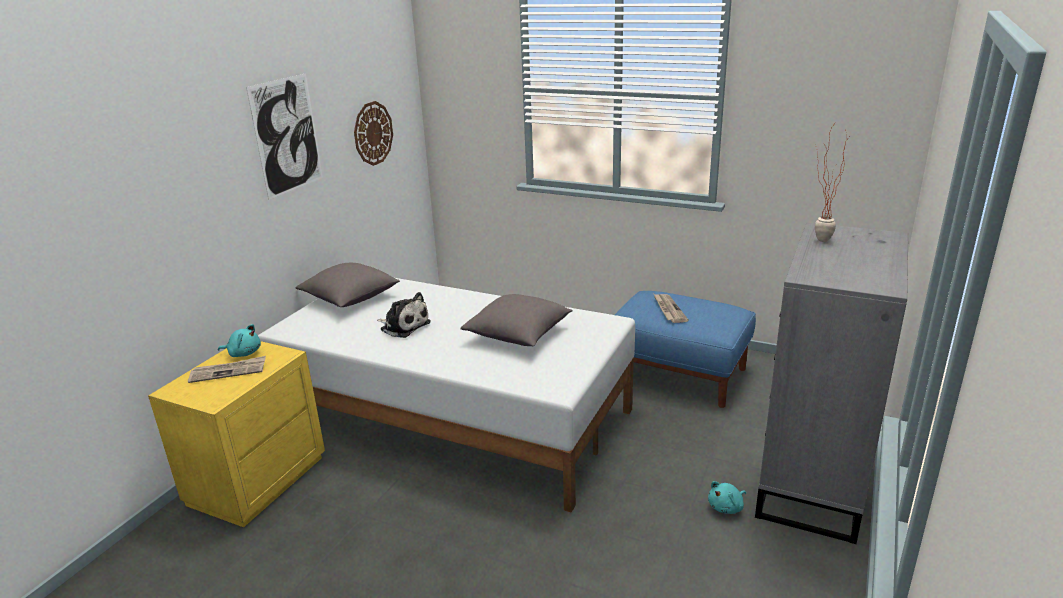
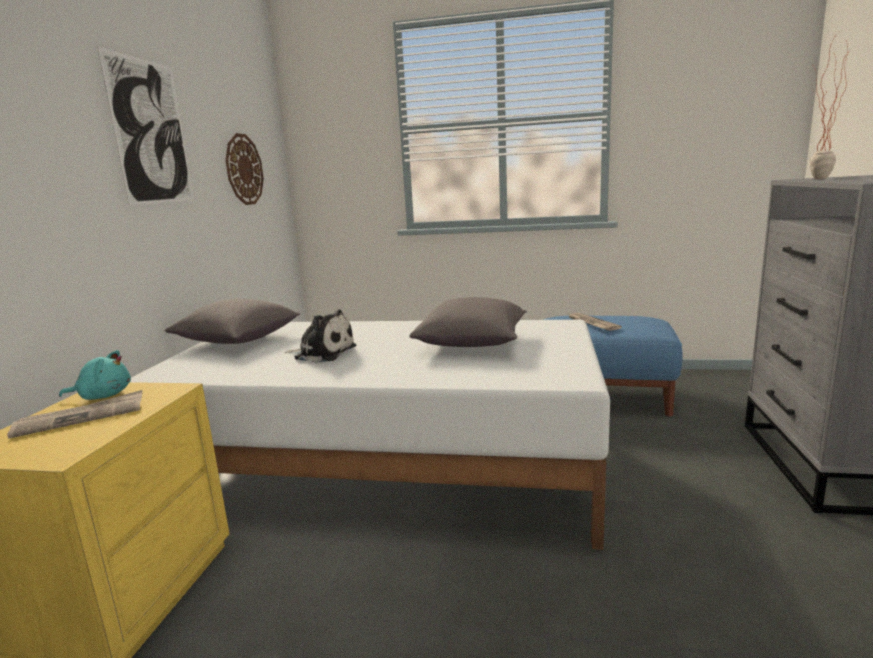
camera: 15 degrees left, 10 degrees down
(726, 507) = (773, 507): turquoise plush toy -> none

